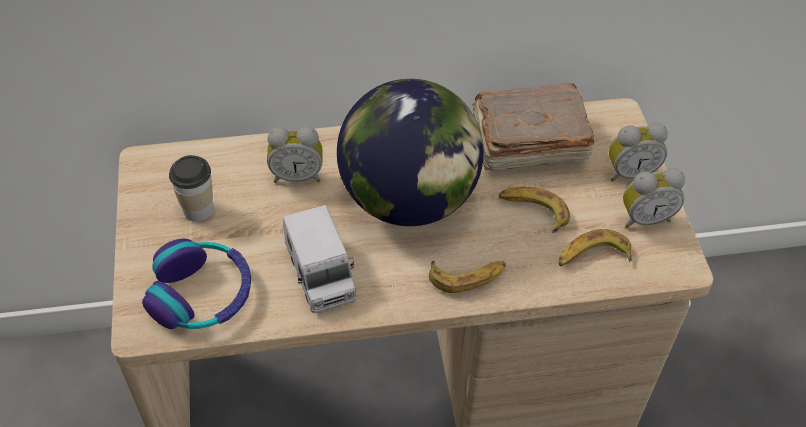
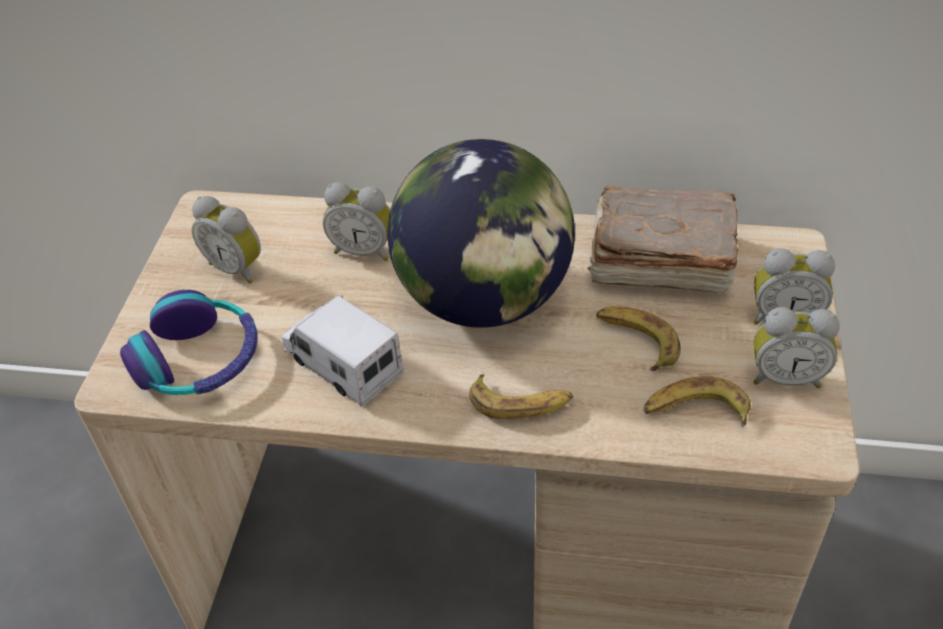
camera: 20 degrees right, 5 degrees down
(198, 209) = (237, 267): cup -> alarm clock
(320, 274) = (343, 364): toy truck -> toy truck turned 135 degrees clockwise

